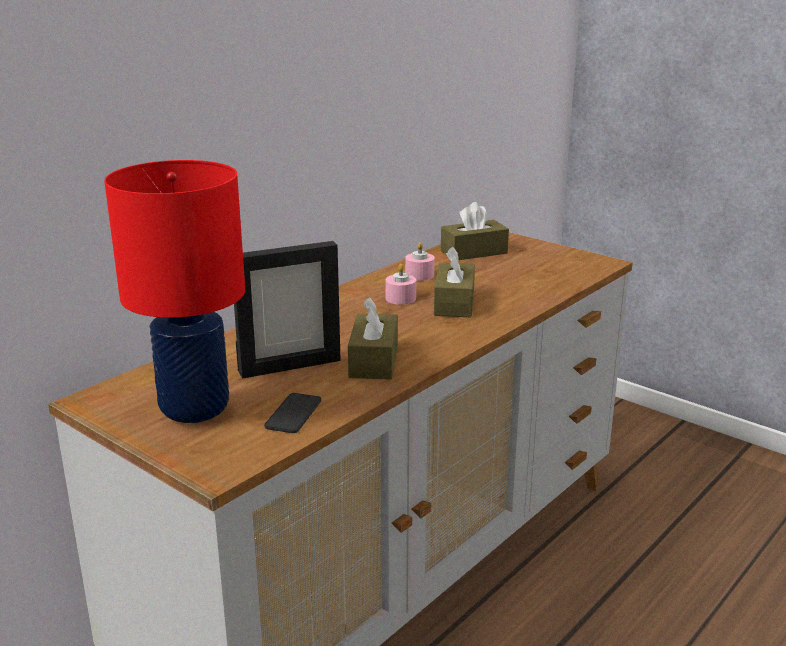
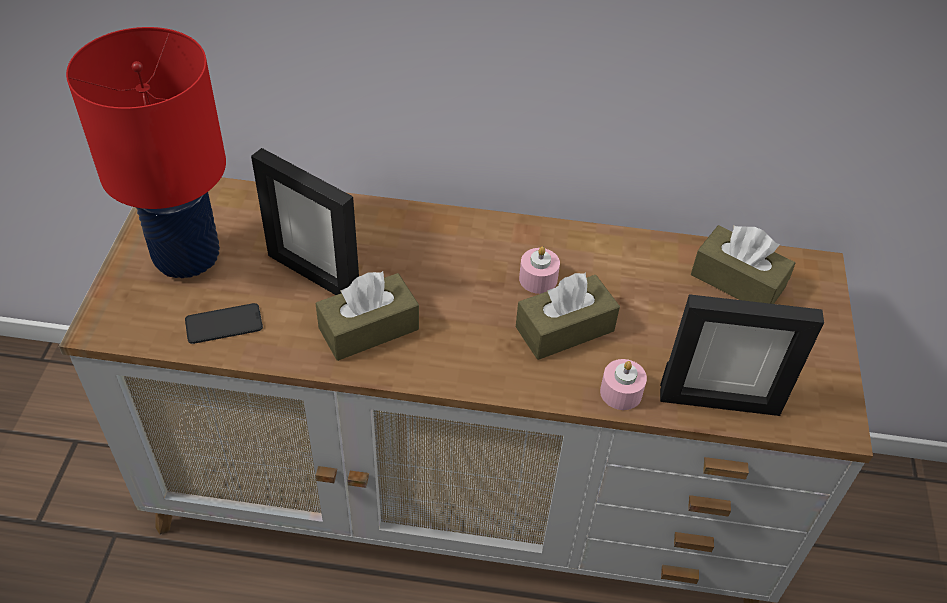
camera: 55 degrees right, 25 degrees up
(419, 275) = (617, 265): pink candle -> pink candle (621, 392)
(558, 282) = (719, 400): none -> picture frame

